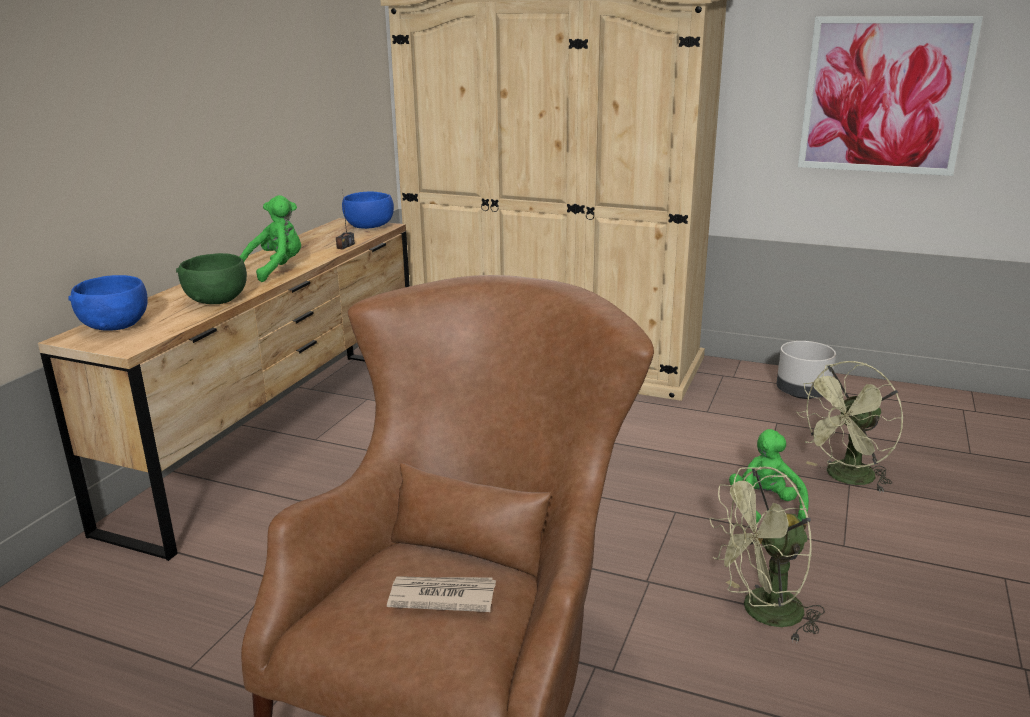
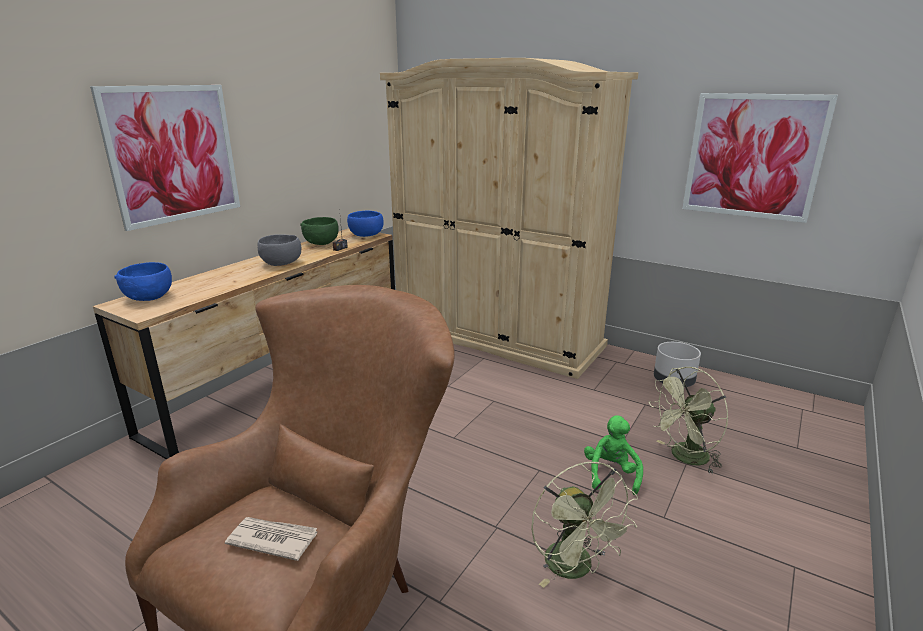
camera: 10 degrees right, 0 degrees up
(126, 118) = (174, 154): none -> picture
(217, 300) = (227, 283): green bowl -> green bowl (321, 243)
(276, 270) = (282, 263): green plush toy -> grey bowl
(762, 613) = (576, 569): green fan -> green fan turned 105 degrees counterclockwise

